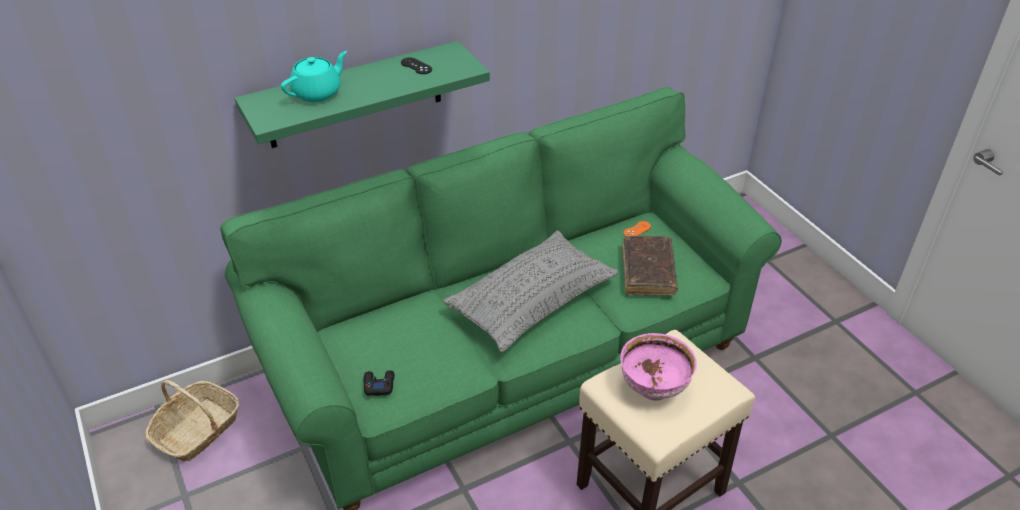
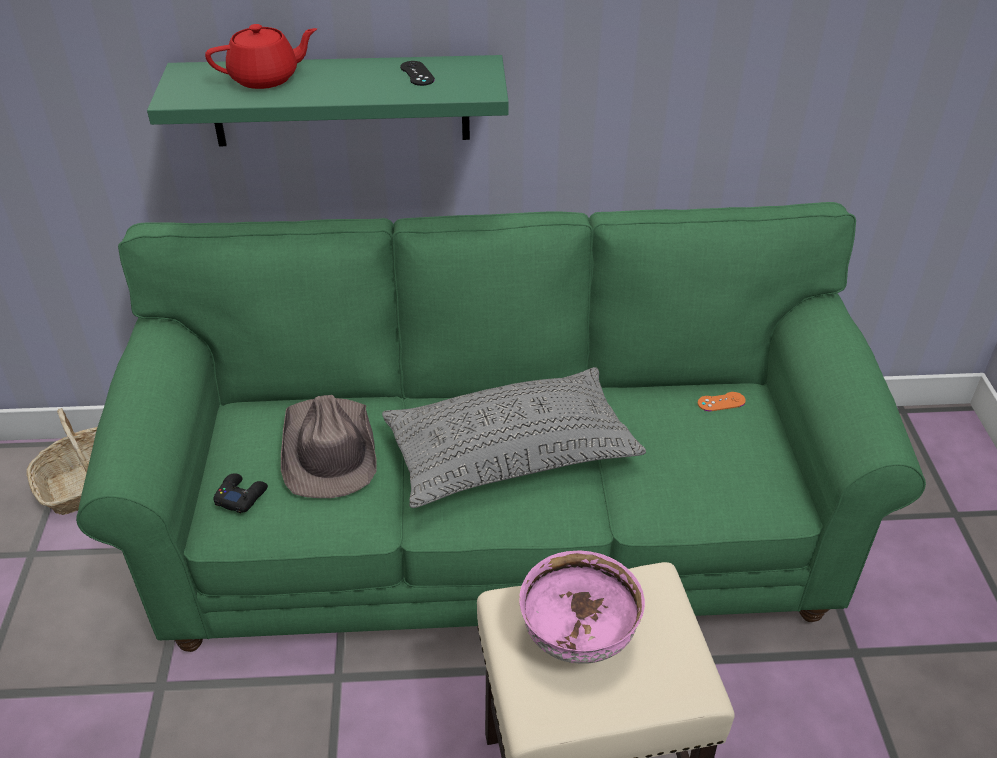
camera: 25 degrees right, 0 degrees up
(318, 93) = (266, 78): turquoise teapot -> red teapot
(416, 337) = (328, 450): none -> brown hat
(648, 272) = (699, 466): brown book -> none

